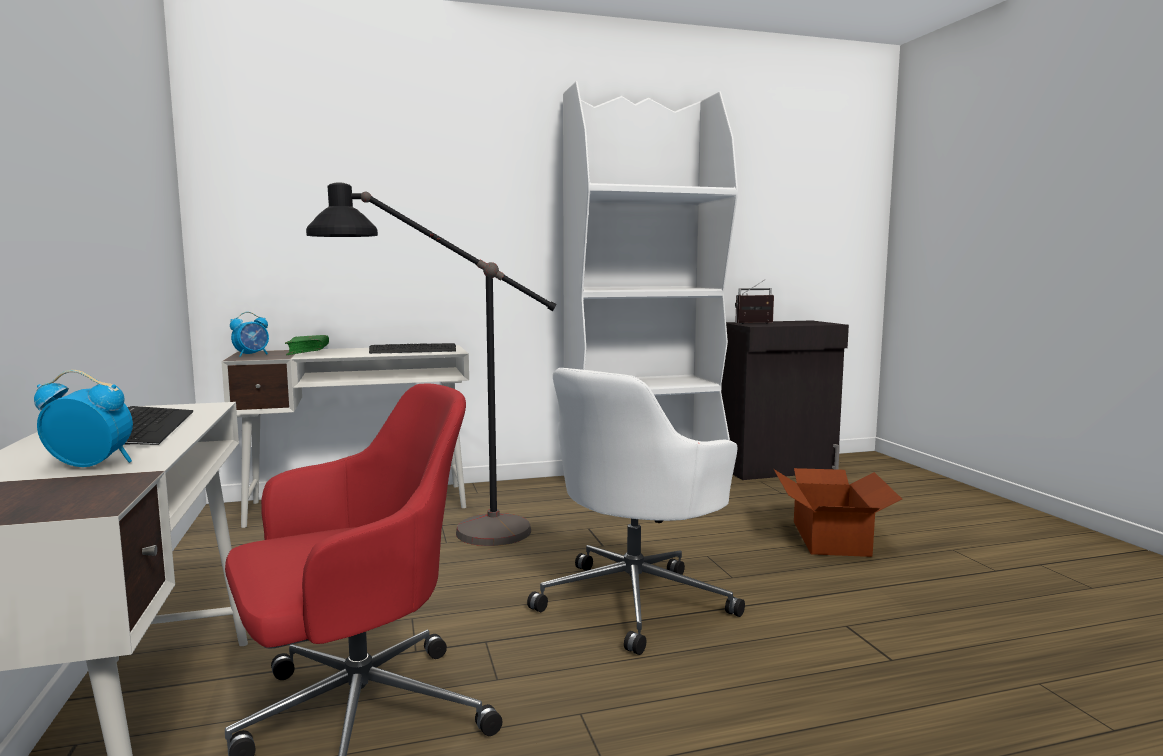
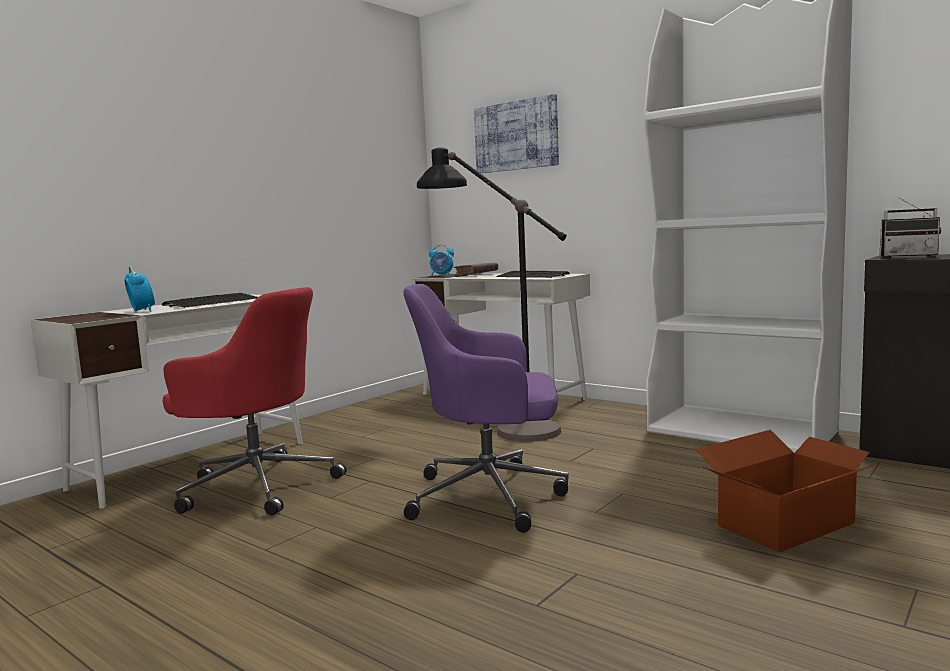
camera: 55 degrees right, 0 degrees up
(308, 352) = (476, 275): green book -> brown book
(350, 176) = (516, 136): none -> picture
(636, 600) = (491, 496): white office chair -> purple office chair
(755, 323) = (907, 256): radio -> radio turned 150 degrees clockwise

